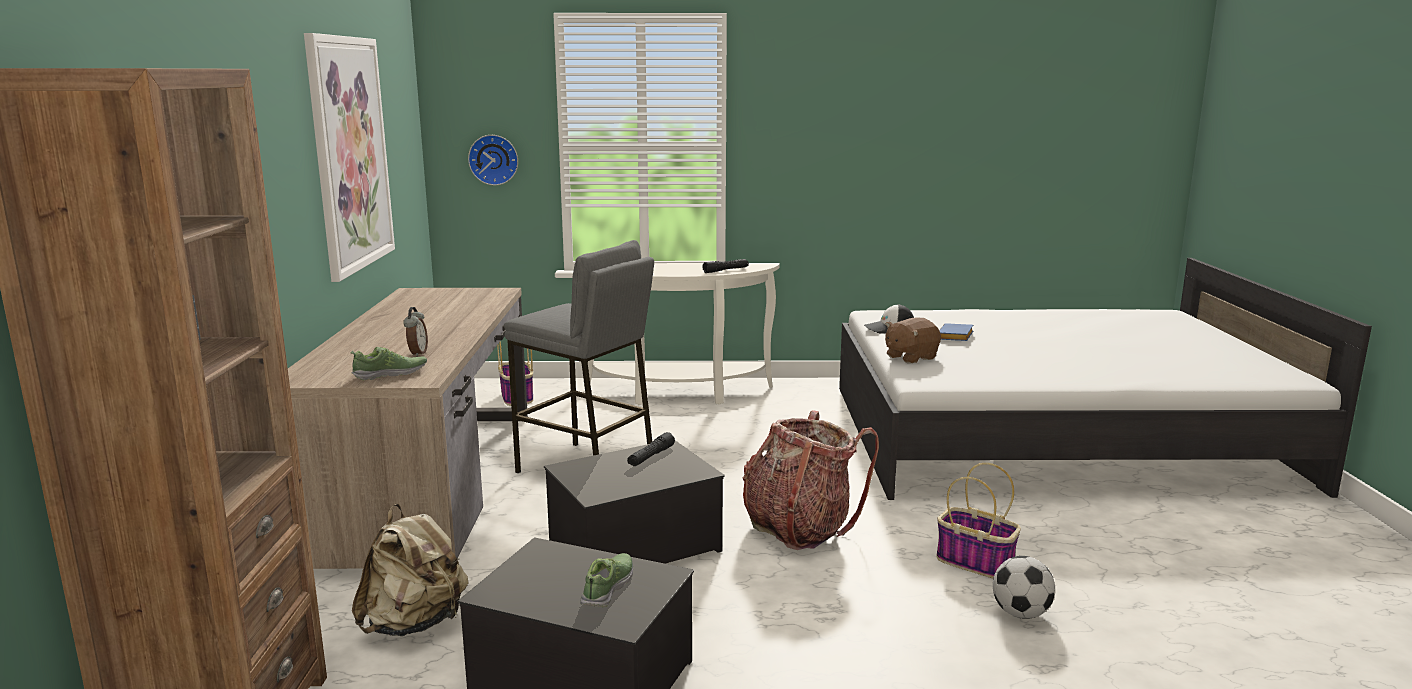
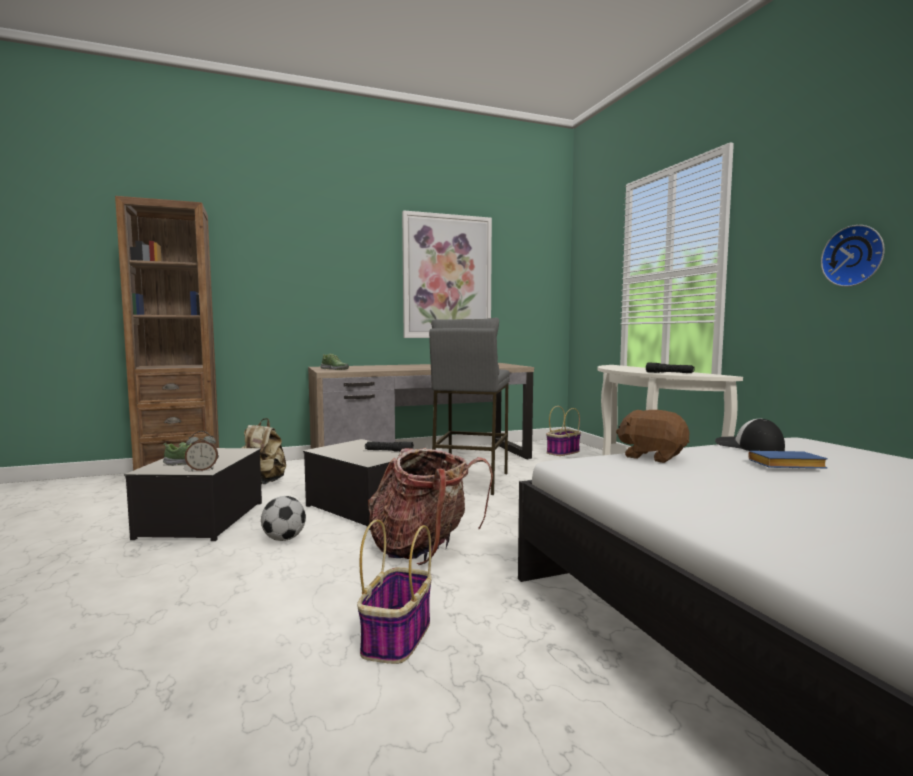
camera: 70 degrees right, 10 degrees down
(417, 353) = (373, 369): alarm clock -> alarm clock (202, 469)
(494, 159) = (595, 293): wall clock -> wall clock (854, 256)
(1020, 614) = (283, 672): football -> football (283, 539)

